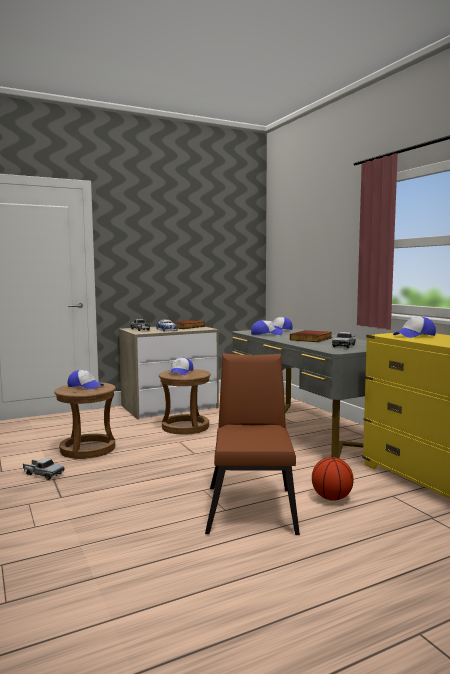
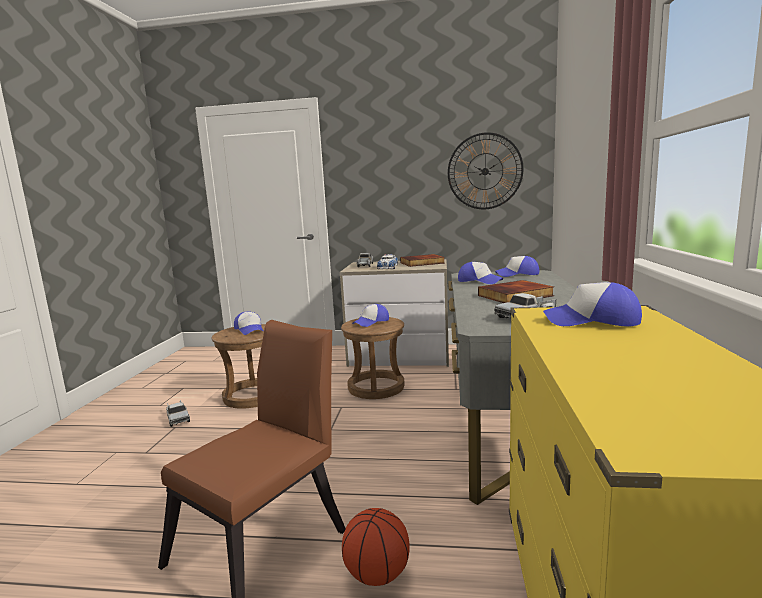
camera: 35 degrees right, 5 degrees up
(223, 256) = (485, 171): none -> wall clock

